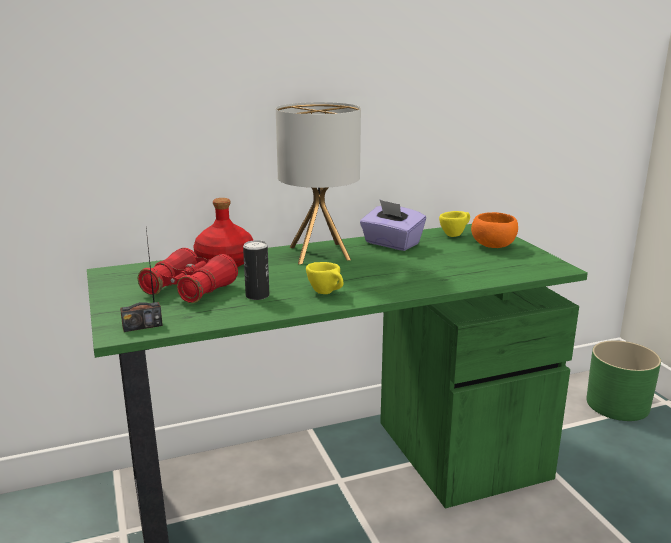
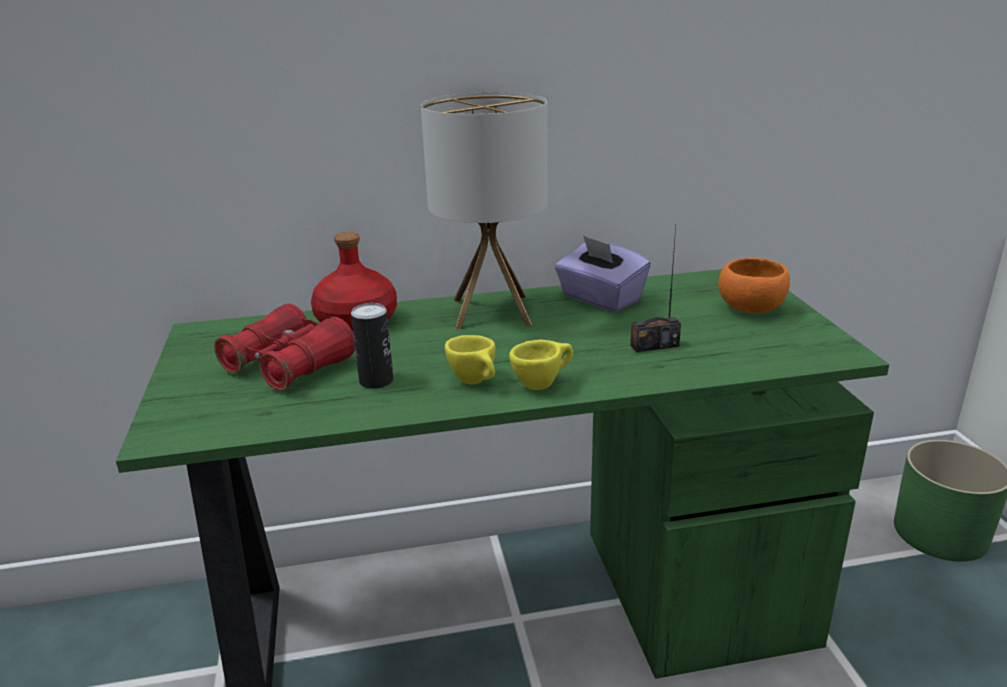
camera: 10 degrees right, 5 degrees up
(142, 326) = (197, 425): radio -> radio (654, 345)
(455, 235) = (698, 287): yellow cup -> yellow cup (542, 384)

